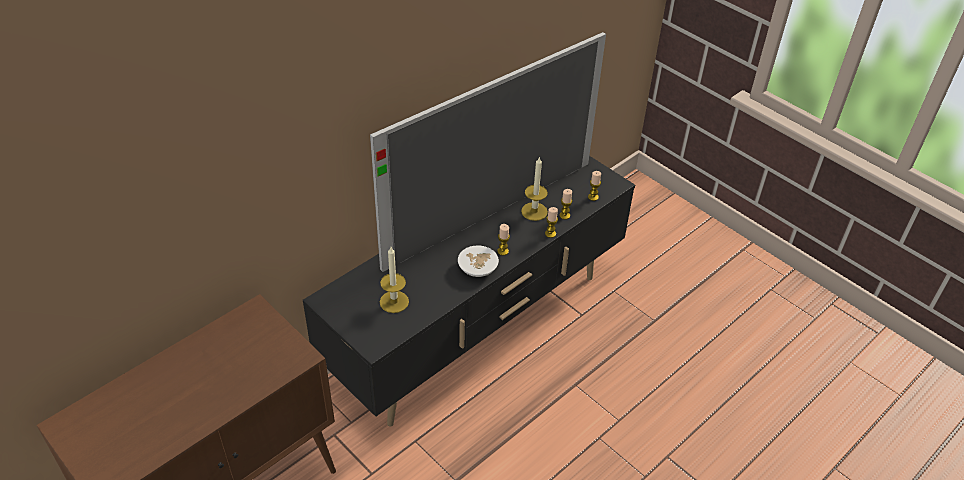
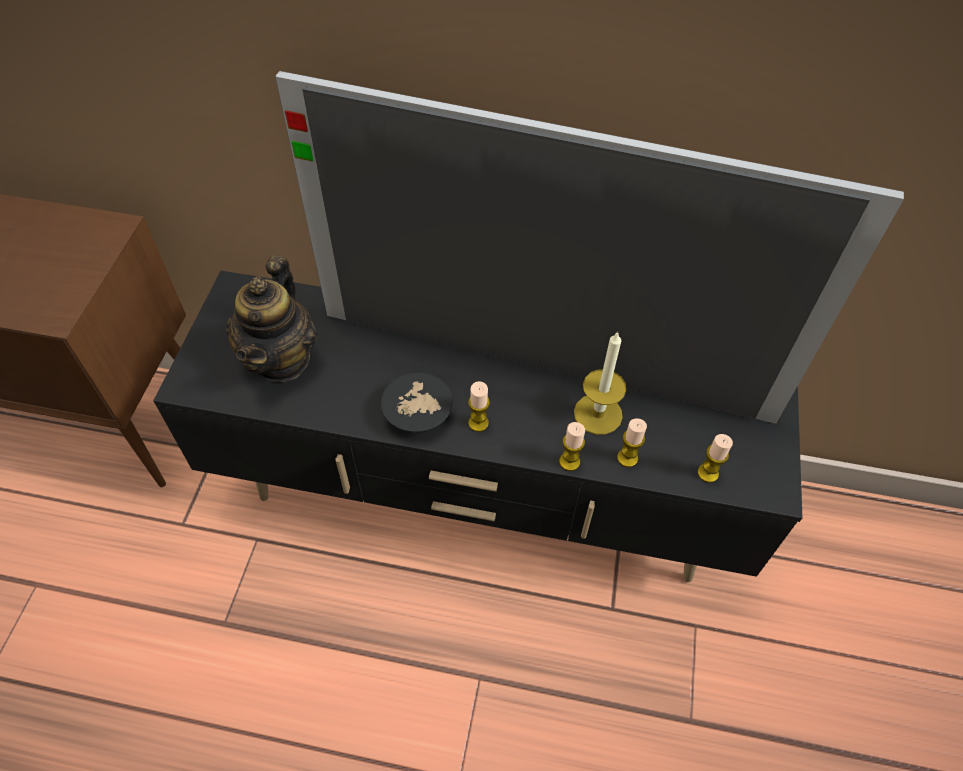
camera: 55 degrees right, 10 degrees up
(394, 302) = (281, 358): candle -> teapot
(479, 268) = (420, 414): white bowl -> black bowl

